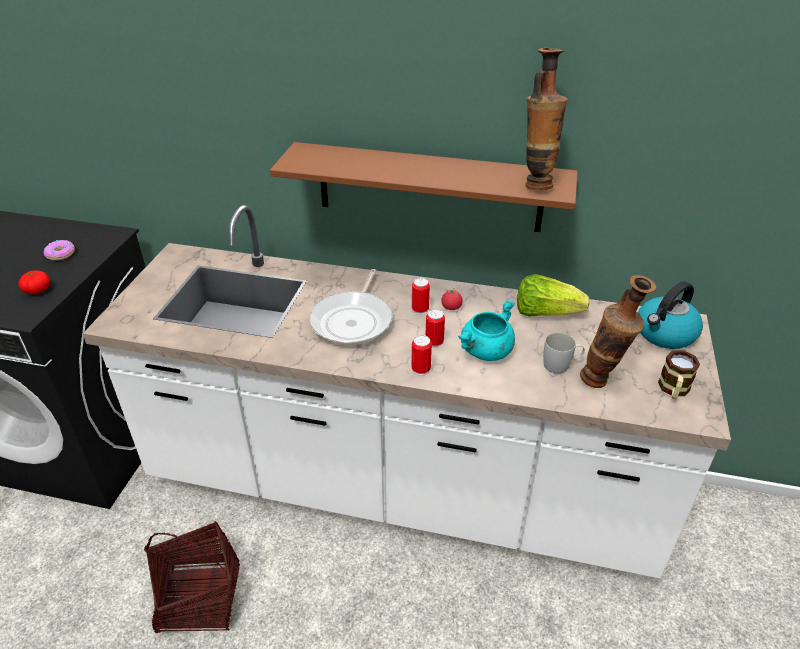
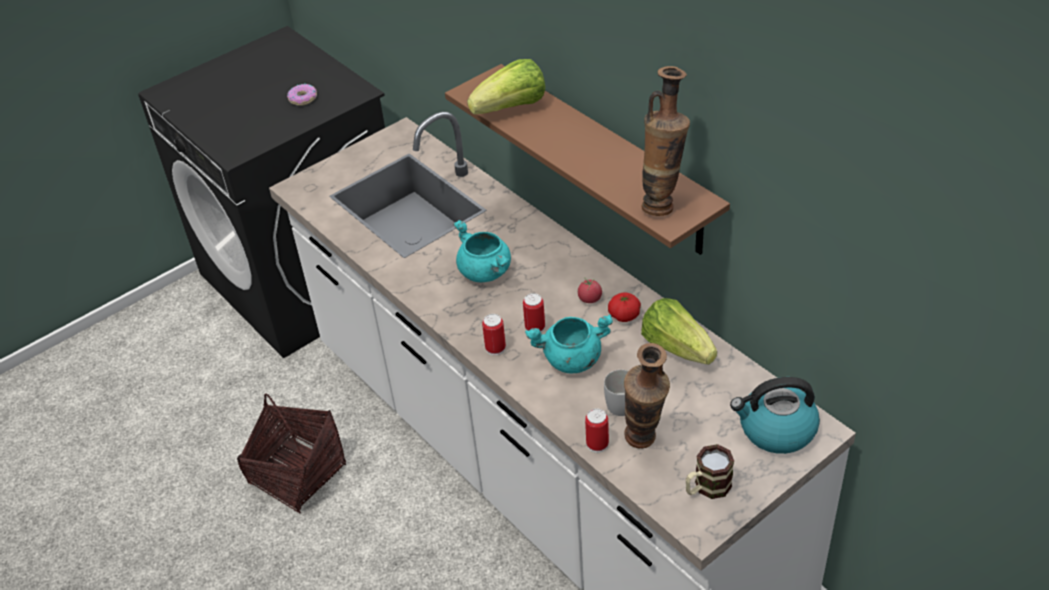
camera: 40 degrees right, 5 degrees up
(37, 290) = (259, 132): tomato -> tomato (624, 315)
(341, 163) = (511, 108): none -> lettuce
(353, 320) = (486, 272): frying pan -> turquoise cooking pot
(420, 309) = (558, 287): can -> can (597, 444)

